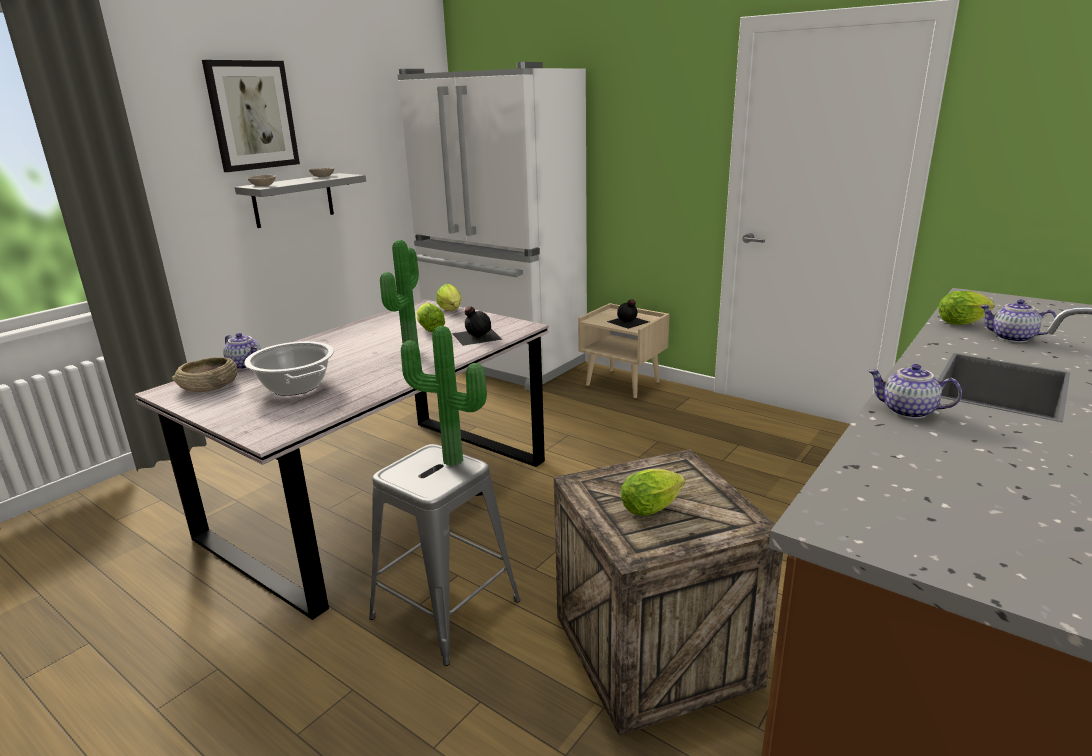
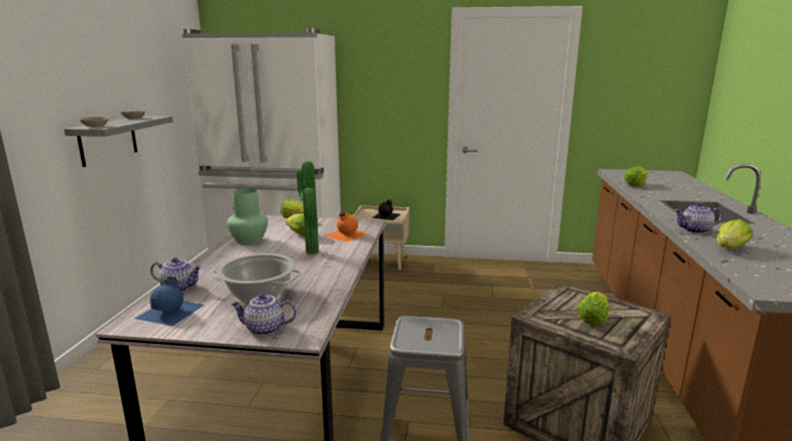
camera: 30 degrees left, 5 degrees down
(209, 386) = (171, 311): beige bowl -> blue bottle
(252, 115) = (75, 62): picture -> none
(372, 328) = (249, 241): none -> green vase
(451, 463) = (436, 325): potted plant -> none
(475, 336) = (345, 234): black bottle -> orange bottle
(903, 451) = (729, 249): none -> lettuce
(1011, 338) = (667, 189): teapot -> teapot (264, 329)

